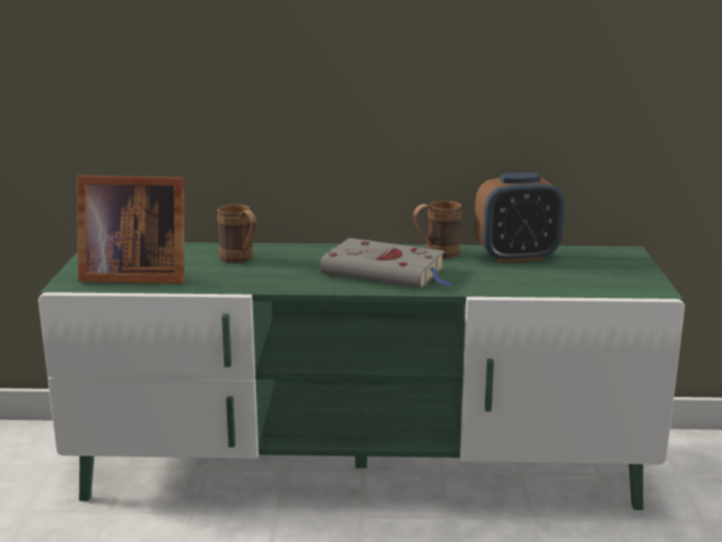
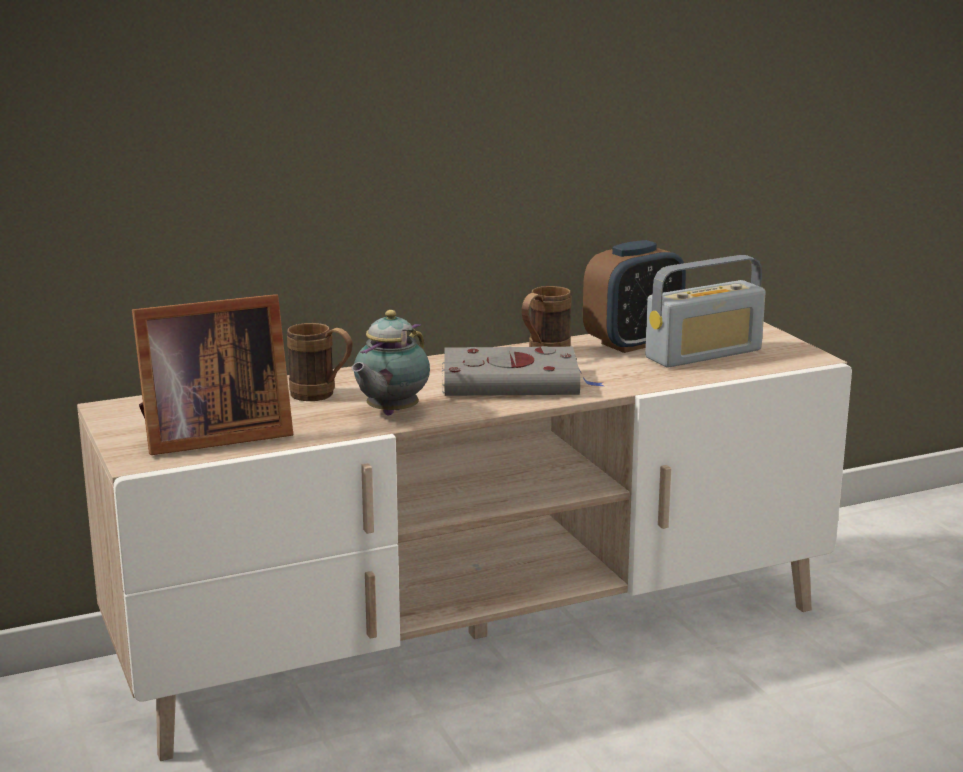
camera: 25 degrees left, 0 degrees up
(268, 280) = (389, 413): none -> teapot
(361, 468) = (480, 638): green tv stand -> beige tv stand
(563, 273) = (703, 354): none -> radio

